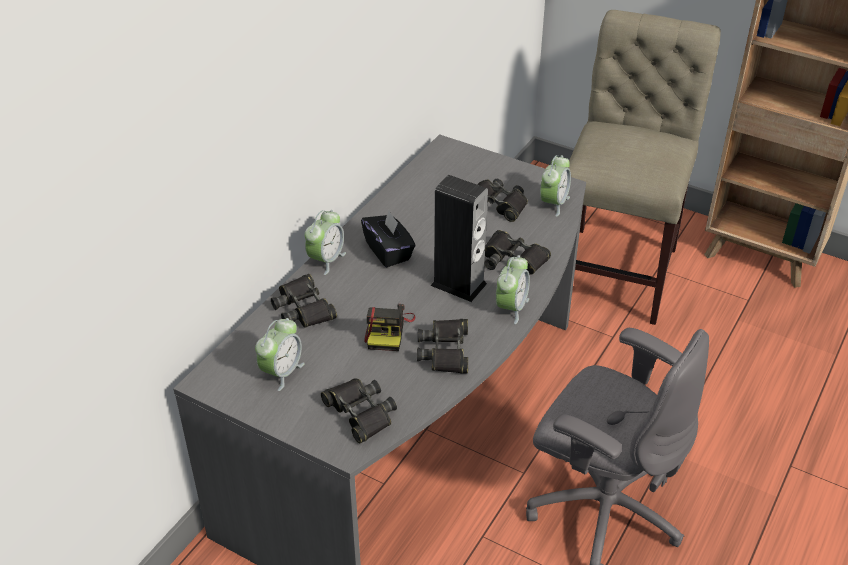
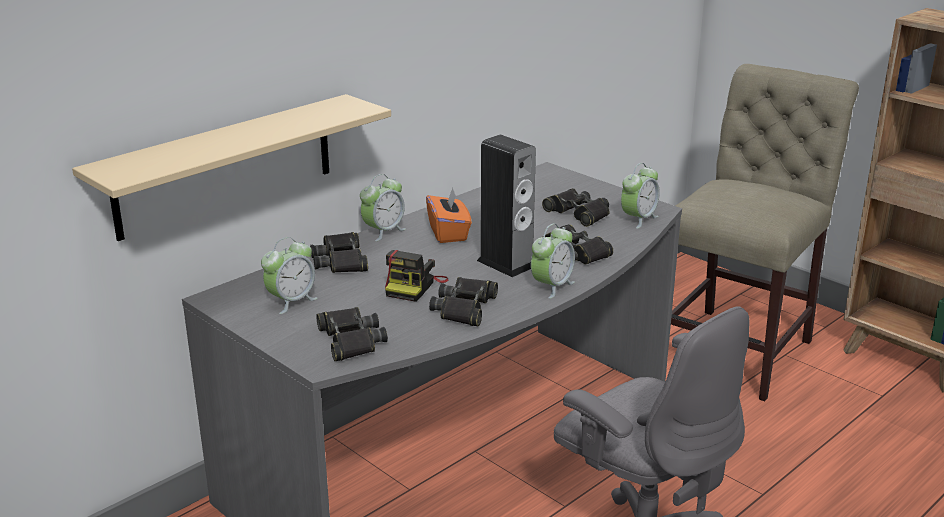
camera: 15 degrees right, 15 degrees down
(194, 256) = (225, 166): none -> beige shelf
(388, 251) = (448, 233): black tissue box -> orange tissue box

